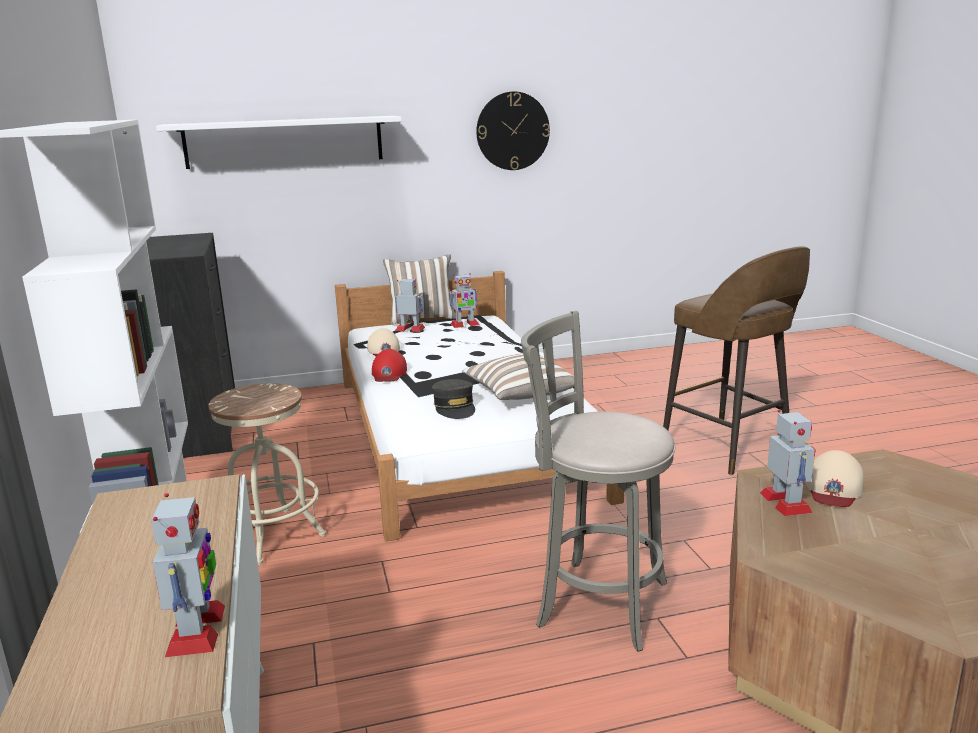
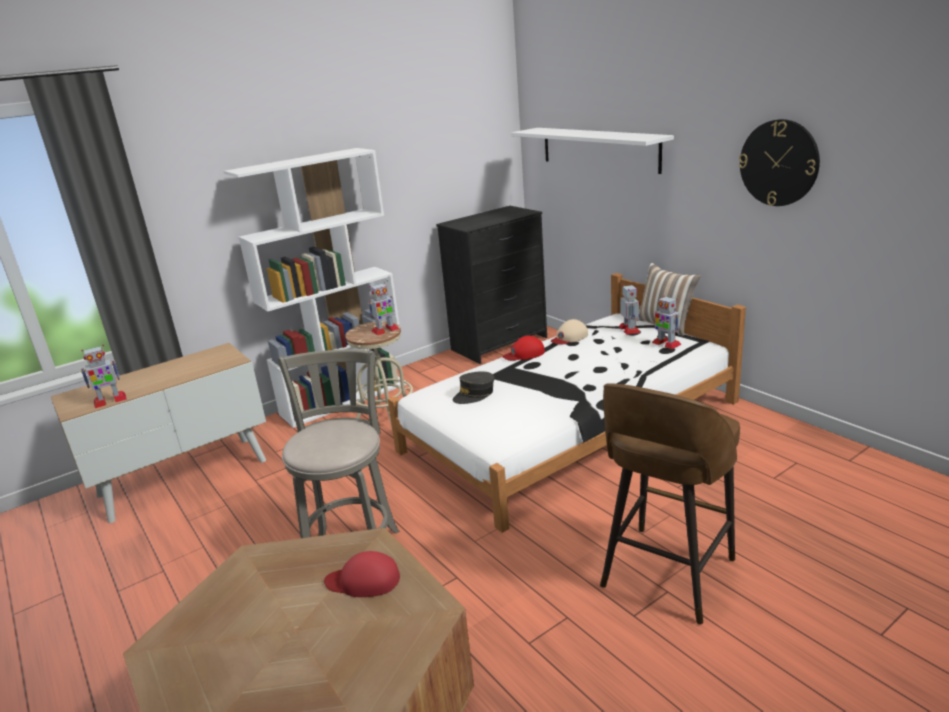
camera: 70 degrees right, 5 degrees up
(519, 394) = (519, 409): pillow -> none
(786, 503) = (330, 557): toy robot -> toy robot (385, 330)
(834, 488) = (363, 580): beige cap -> red cap

